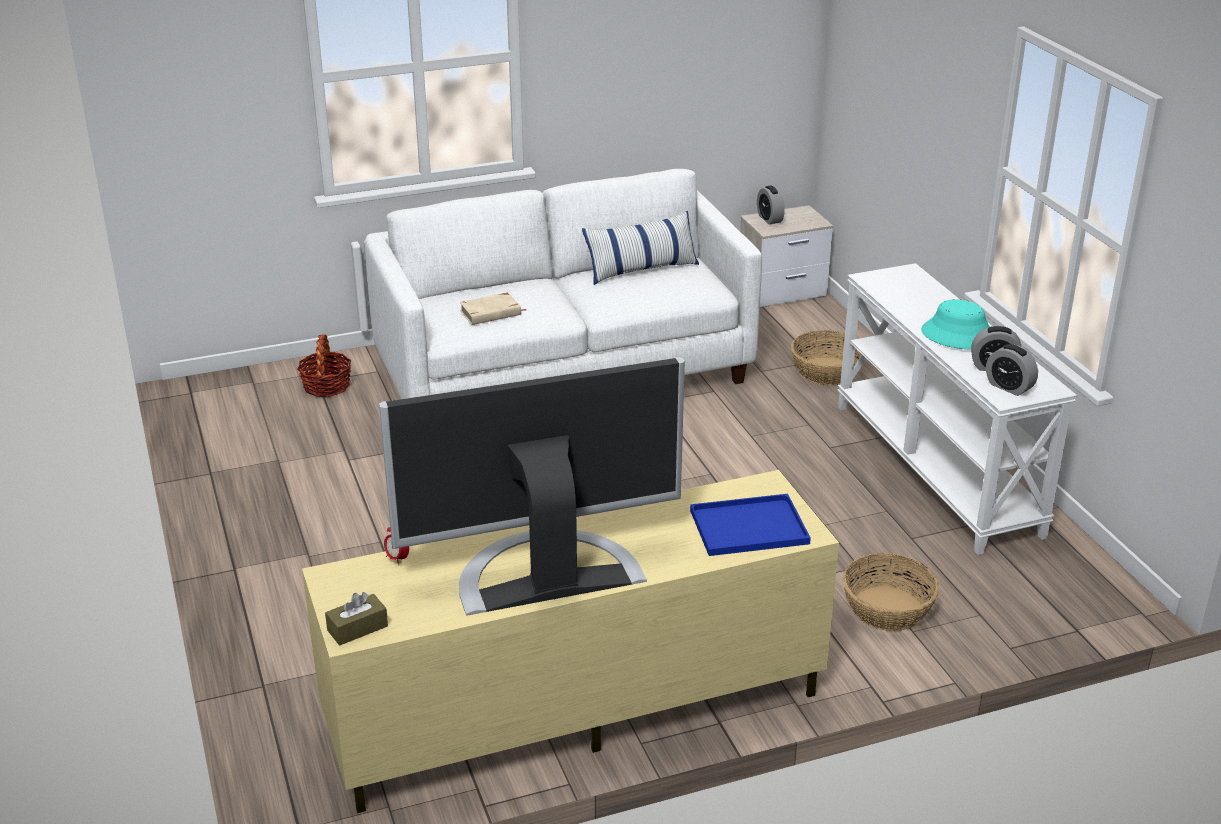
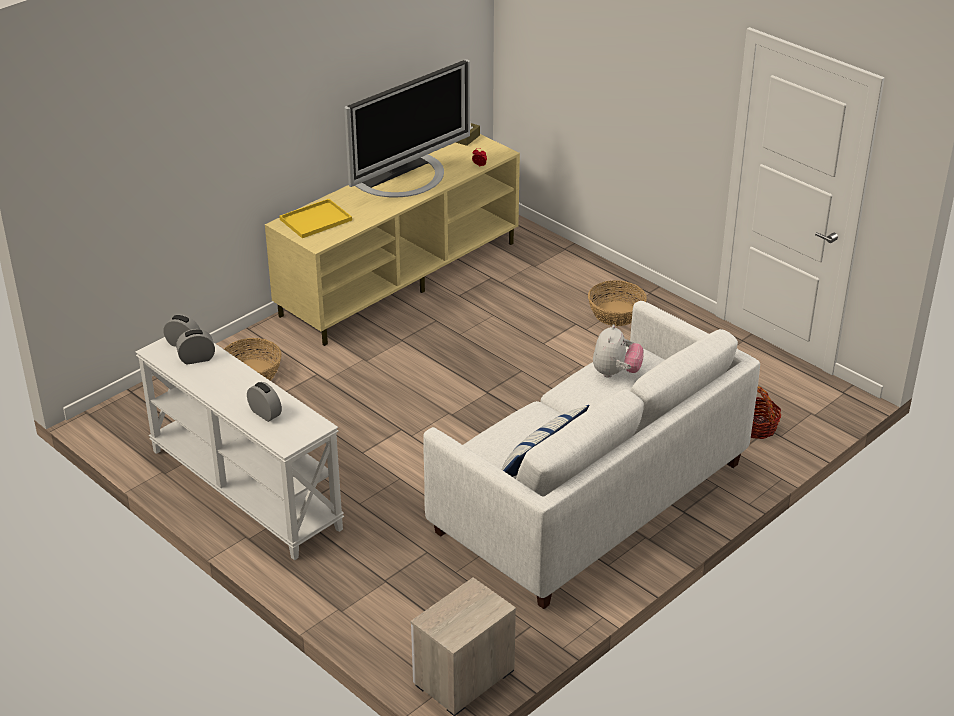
camera: 155 degrees right, 5 degrees up
(491, 313) = (616, 373): beige book -> plush toy
(747, 528) = (316, 219): blue tray -> yellow tray
(769, 219) = (482, 610): alarm clock -> alarm clock (265, 413)
(826, 371) = (369, 570): basket -> basket (616, 313)
(958, 335) = (228, 382): turquoise hat -> none

